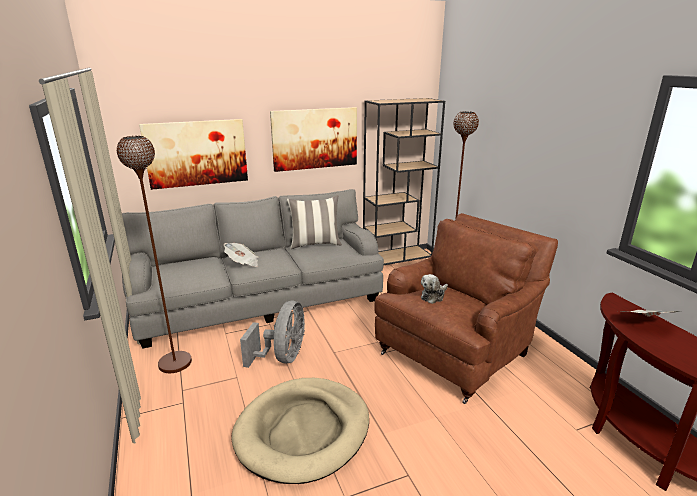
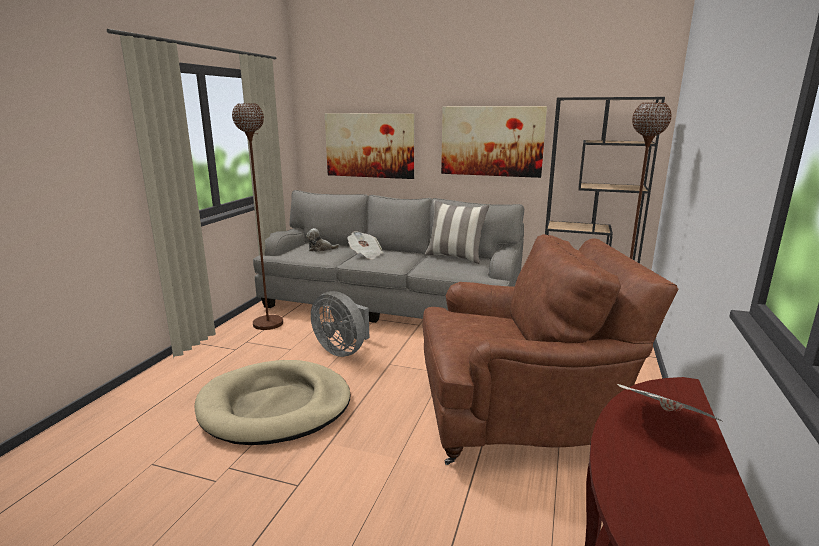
camera: 40 degrees right, 5 degrees down
(282, 357) = (343, 350): grey fan -> grey fan turned 75 degrees clockwise
(433, 296) = (474, 320): plush toy -> plush toy (320, 249)

